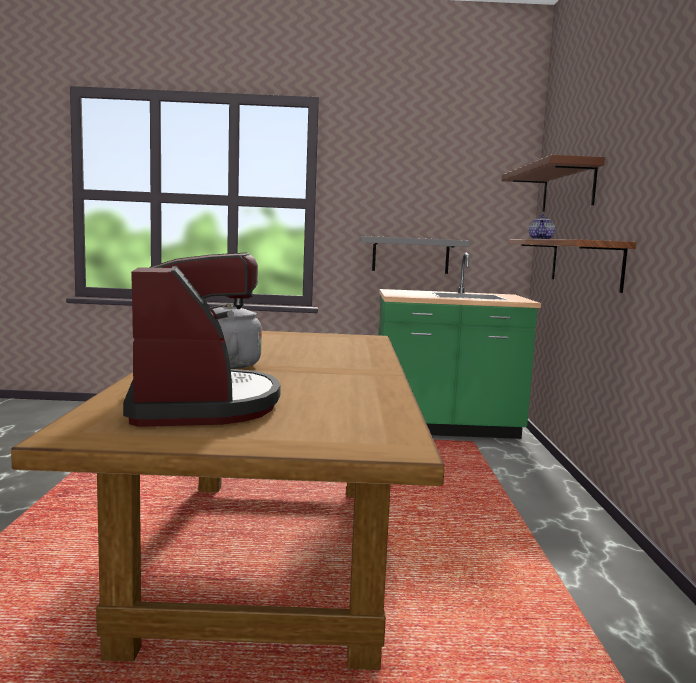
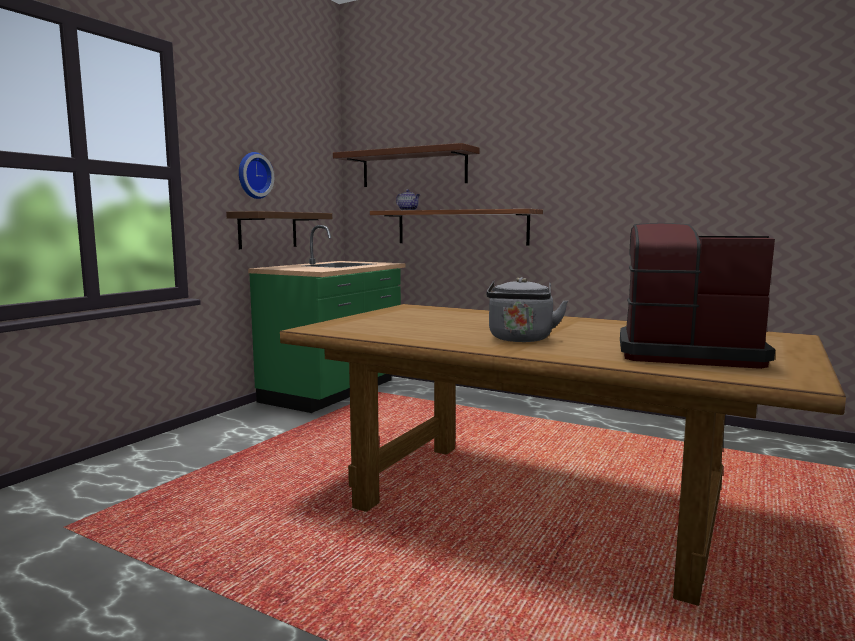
camera: 60 degrees left, 0 degrees up
(397, 203) = (253, 175): none -> wall clock
(410, 255) = (268, 230): grey shelf -> brown shelf

